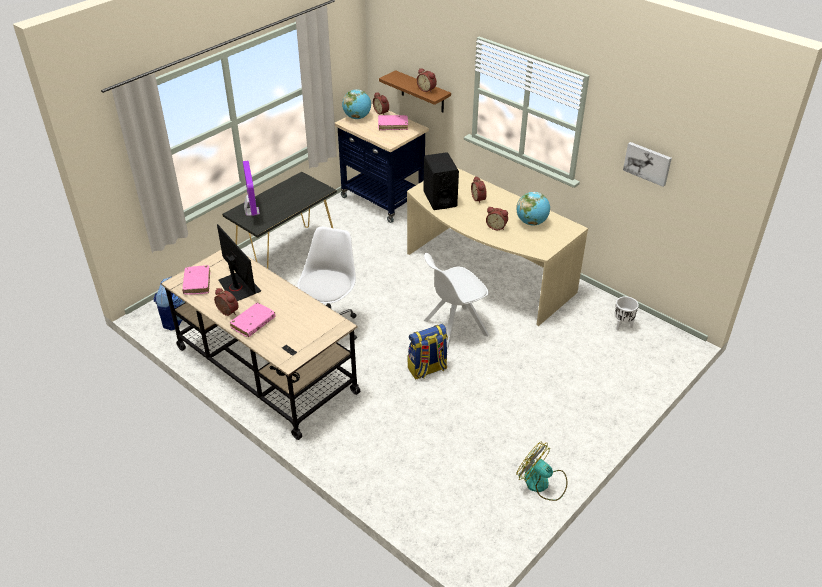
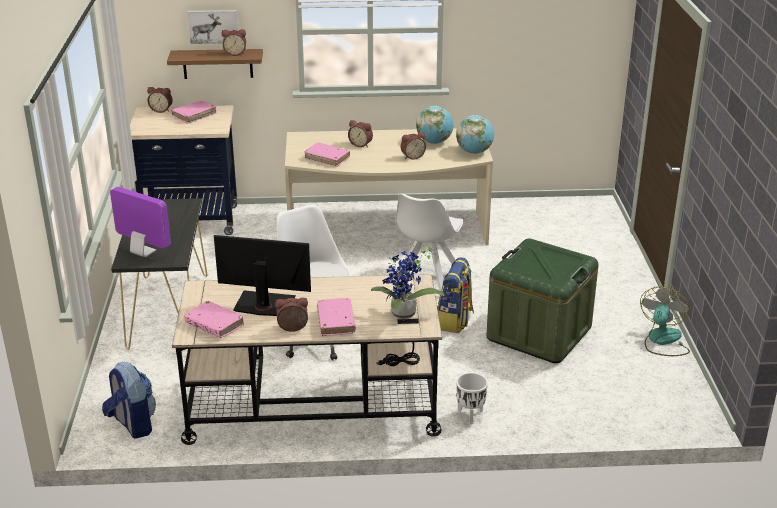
camera: 45 degrees left, 10 degrees down
(292, 344) = (404, 315): none -> potted plant
(357, 117) = (143, 123): globe -> globe (474, 152)
(440, 199) = (327, 158): black speaker -> pink book
(466, 415) = (539, 333): none -> green storage box
(542, 483) = (662, 341): fan -> fan turned 120 degrees clockwise
(622, 325) = (546, 213): white planter -> white planter (470, 415)
(647, 163) = (525, 34): picture -> picture (213, 26)

